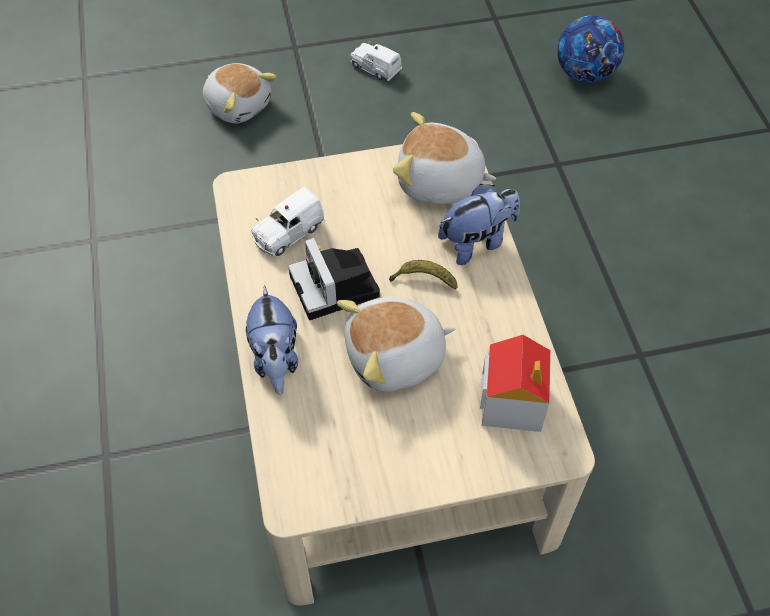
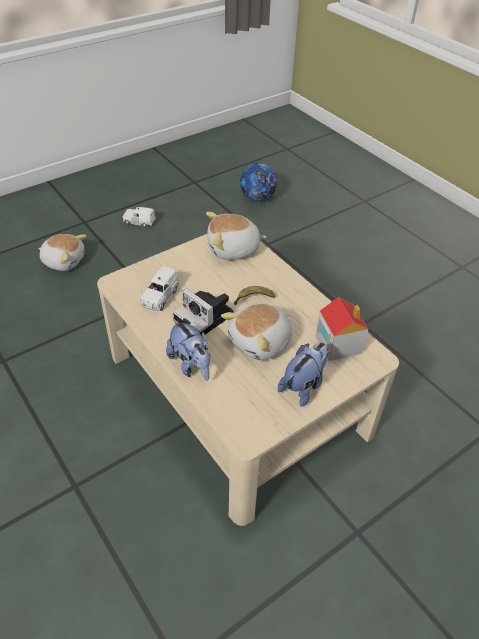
camera: 25 degrees left, 10 degrees down
(477, 242) = (271, 272): plush toy -> plush toy (303, 386)

